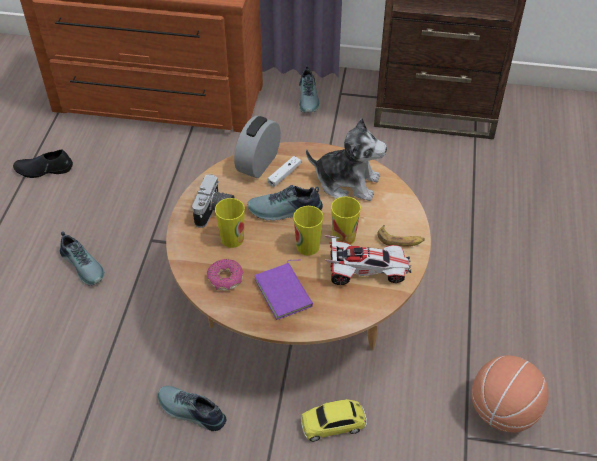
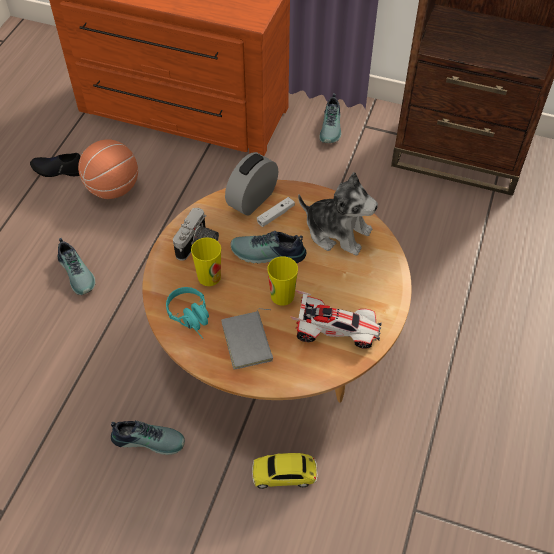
camera: 10 degrees right, 5 degrees up
(190, 412) = (149, 439): shoe -> shoe turned 150 degrees clockwise
(225, 279) = (193, 318): donut -> turquoise headphones
(285, 292) = (249, 341): purple book -> grey book
(344, 237) = (321, 291): cup -> none
(400, 240) = (377, 302): banana -> none
(503, 411) = (458, 489): basketball -> basketball (113, 188)

